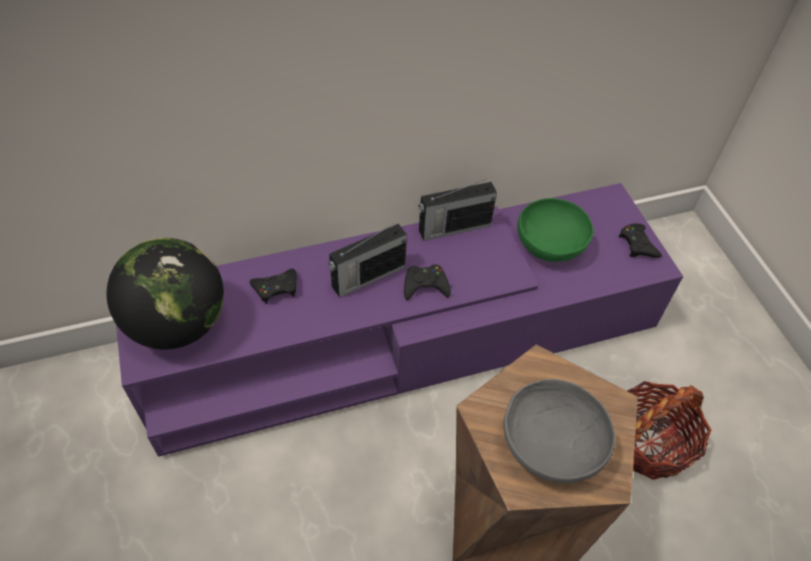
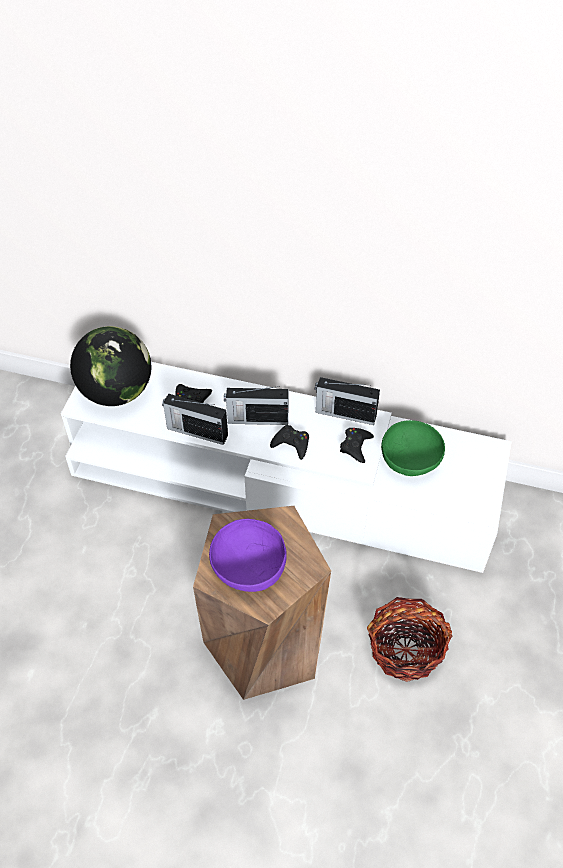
camera: 35 degrees right, 0 degrees up
(310, 323) = (196, 431): none -> radio
(402, 337) = (281, 481): purple tv stand -> white tv stand
(550, 446) = (248, 567): grey bowl -> purple bowl
(638, 244) = (481, 493): black game controller -> black game controller (355, 446)

